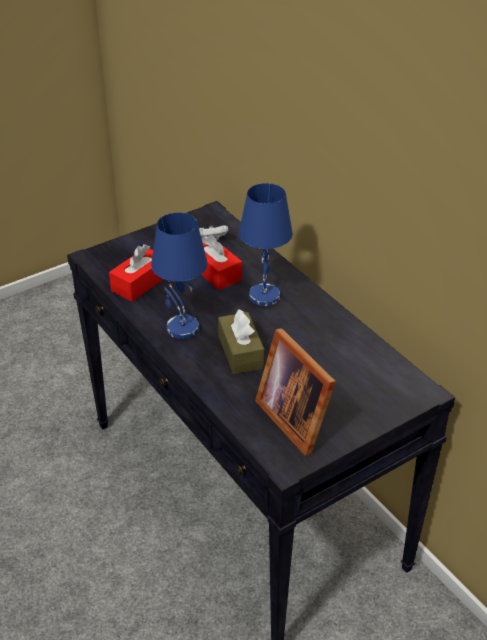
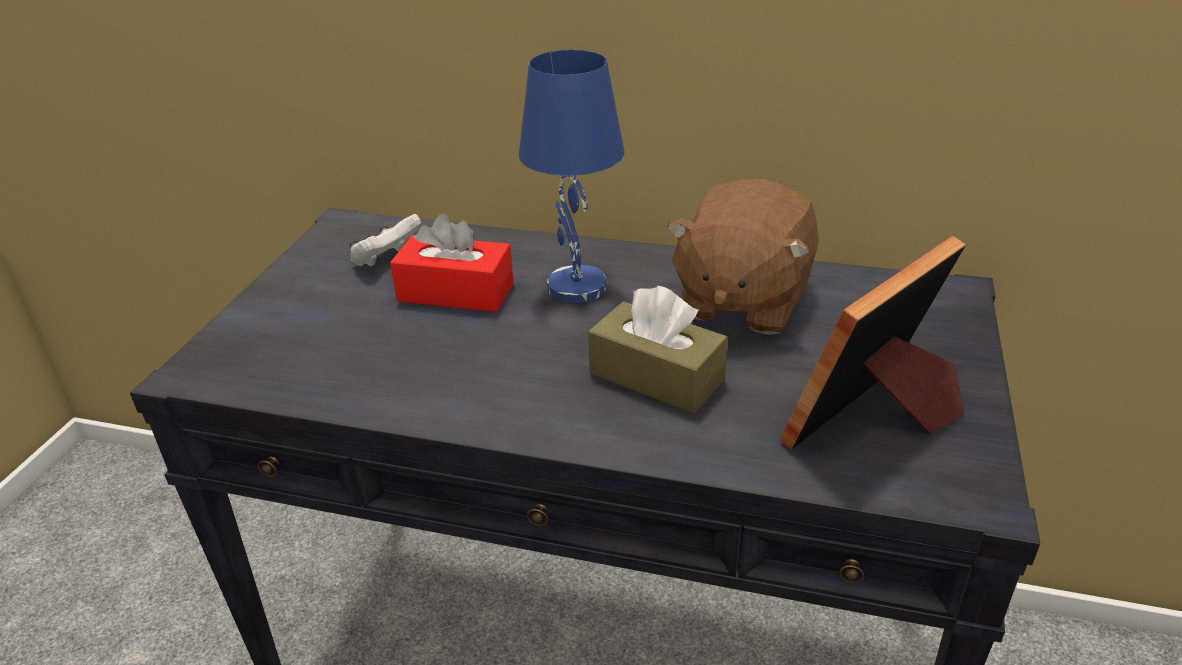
camera: 40 degrees left, 5 degrees down
(139, 283) = (343, 367): red tissue box -> none
(181, 328) = (512, 394): blue table lamp -> none
(295, 417) = (875, 419): picture frame -> picture frame turned 120 degrees clockwise
(321, 341) = (741, 301): none -> brown plush toy

